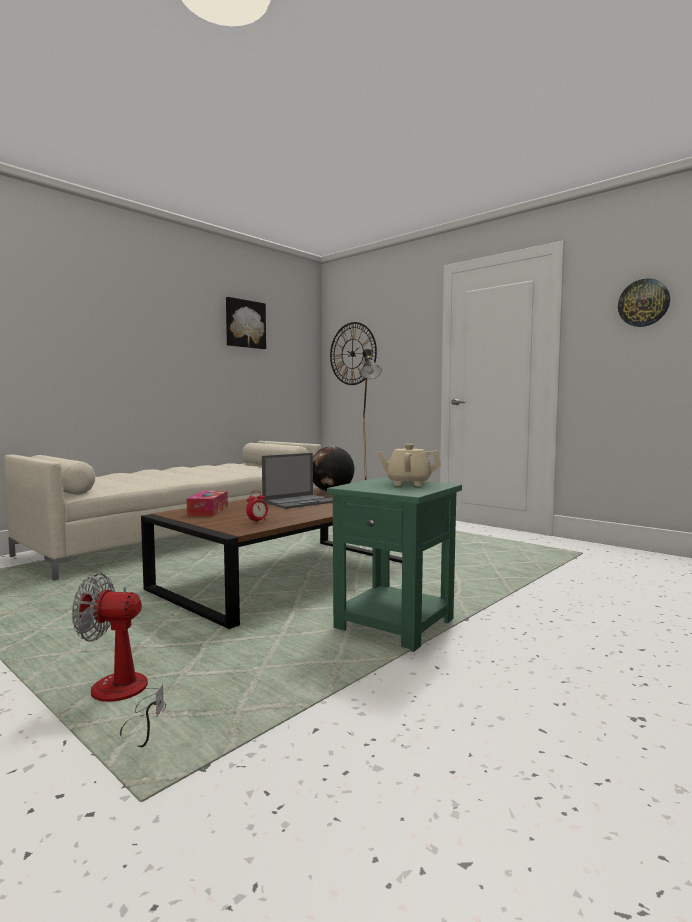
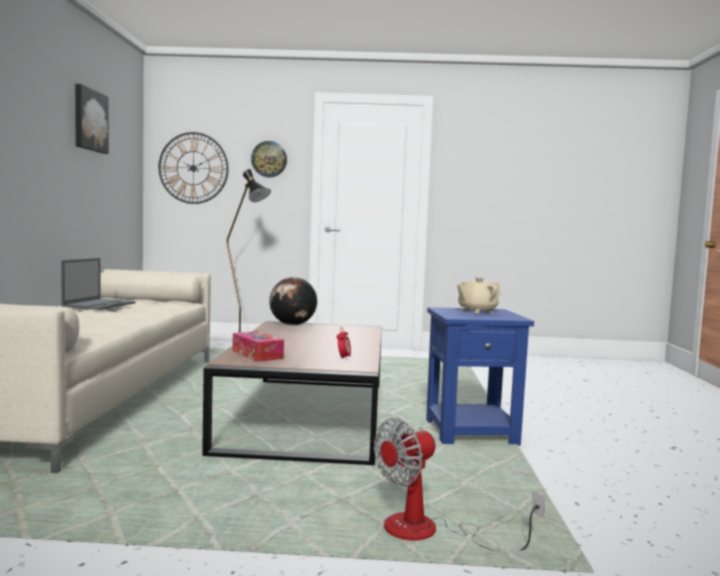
camera: 40 degrees left, 0 degrees up
(300, 502) = (304, 337): laptop -> laptop (99, 305)
(396, 625) = (472, 432): green side table -> blue side table
(643, 303) = (495, 159): wall clock -> wall clock (269, 159)

